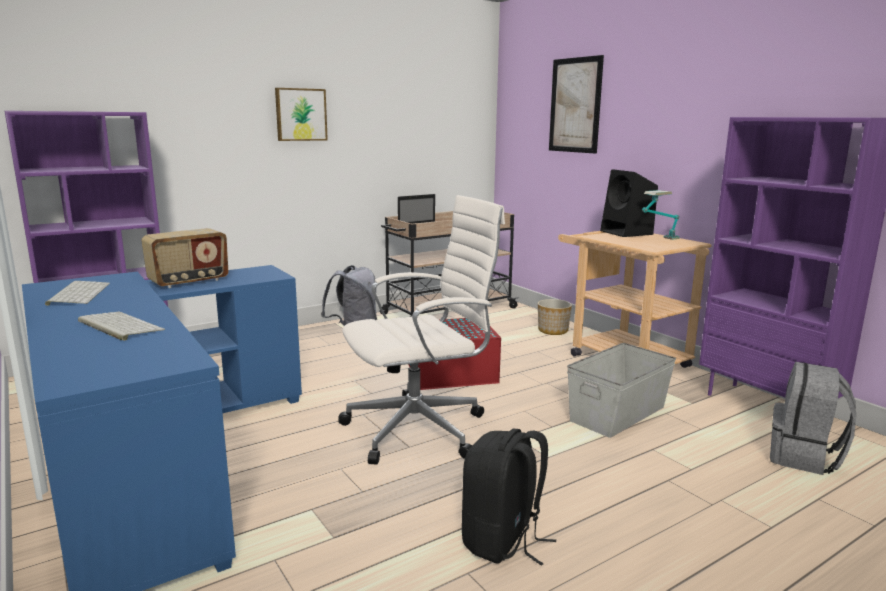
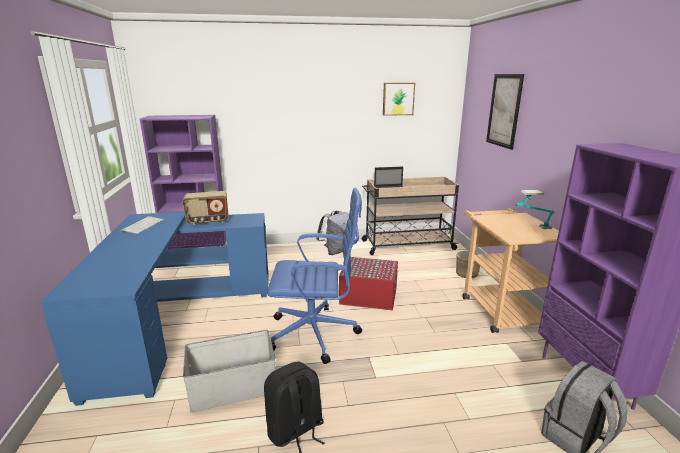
camera: 25 degrees right, 5 degrees up
(118, 326) = (130, 253): keyboard -> none
(300, 114) = (313, 113): picture -> picture (398, 99)
(420, 429) = (316, 333): white office chair -> blue office chair
(618, 413) = (455, 355): grey storage box -> grey storage box (234, 389)
(627, 233) = (514, 217): black speaker -> none

